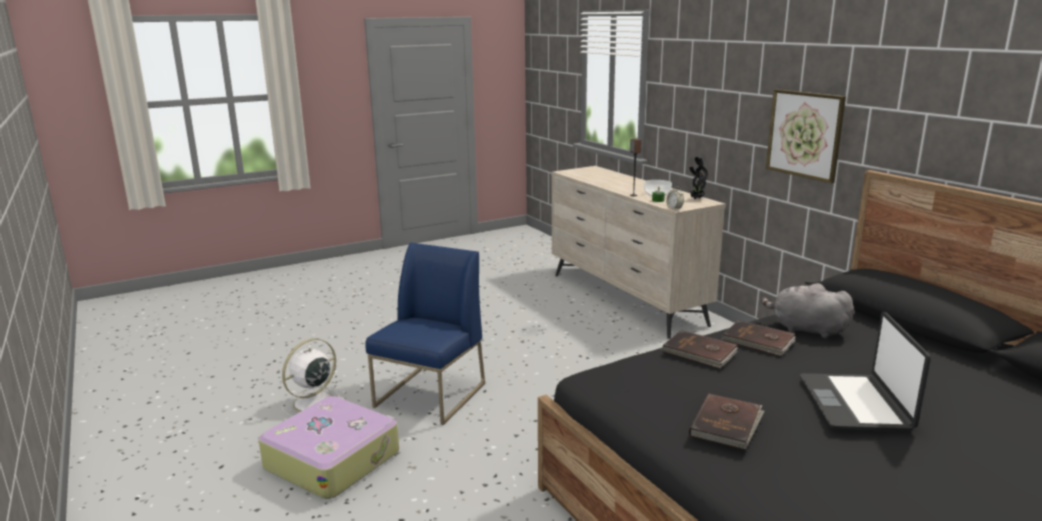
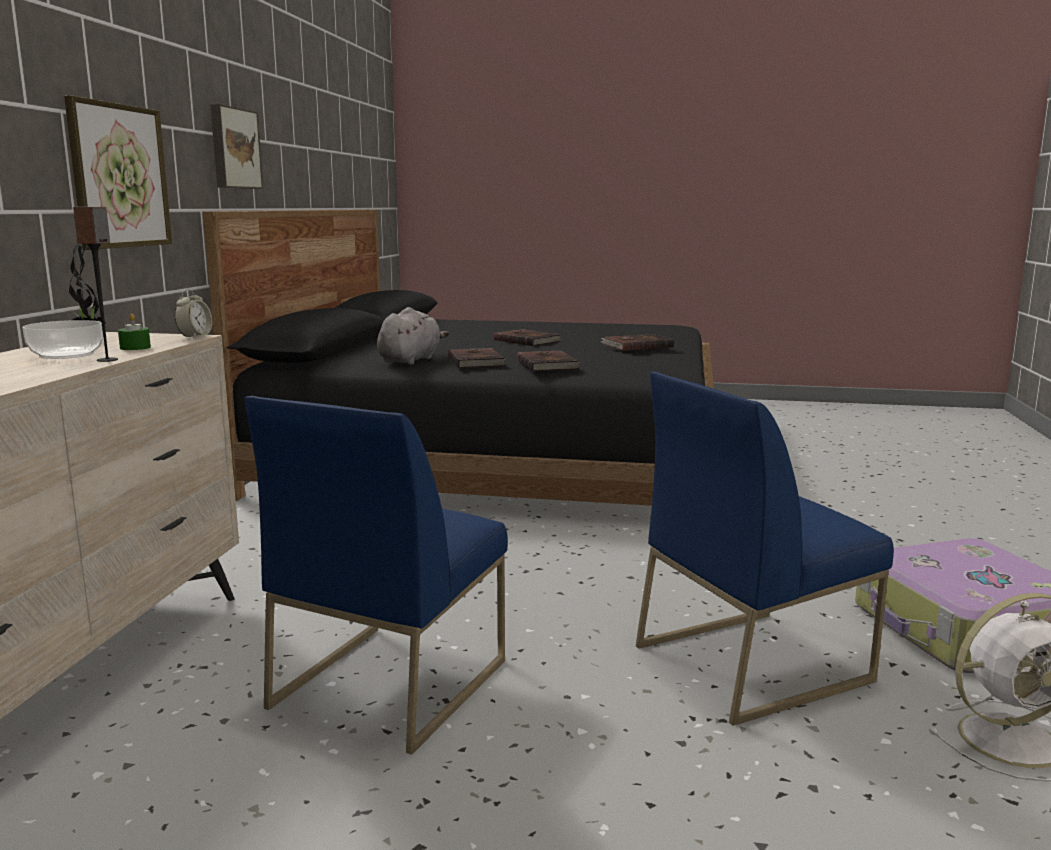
camera: 140 degrees left, 5 degrees down
(549, 339) = (389, 682): none -> blue chair
(805, 329) = (411, 360): grey plush toy -> grey plush toy turned 135 degrees counterclockwise
(855, 403) = (527, 340): laptop -> brown book
(947, 127) = (233, 148): none -> picture

